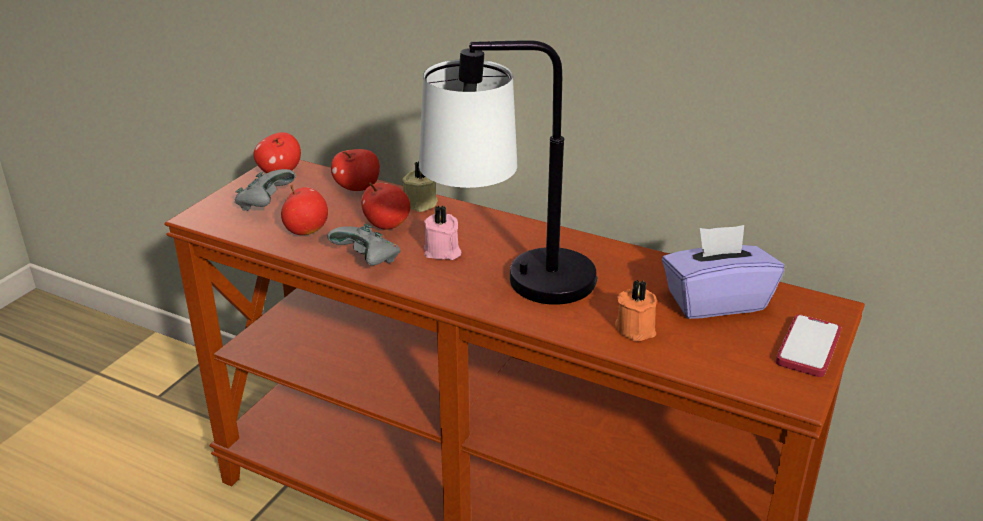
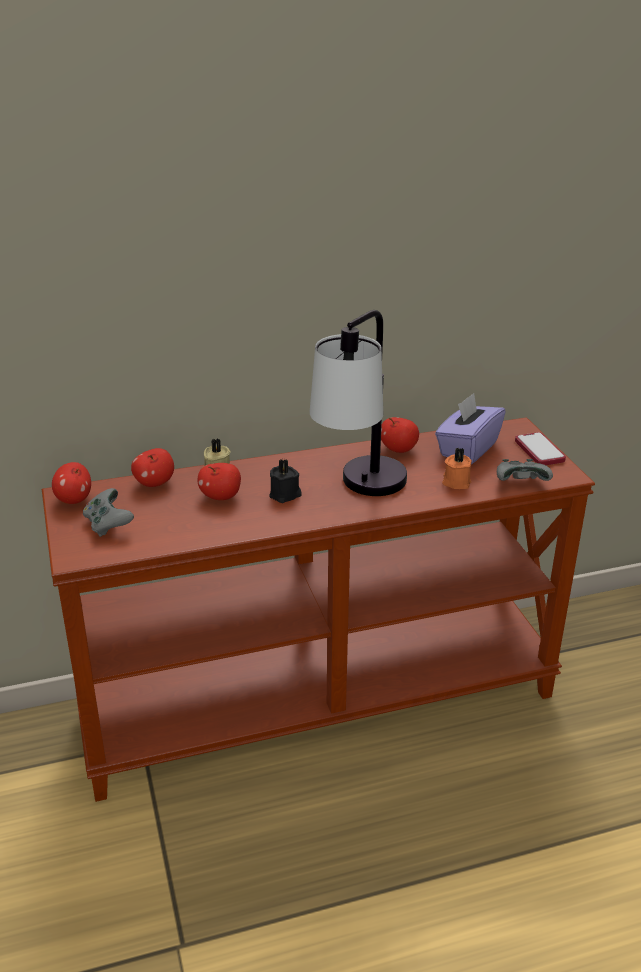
camera: 45 degrees left, 0 degrees up
(306, 231) = (174, 526): apple -> apple (398, 449)
(368, 261) = (251, 523): grey game controller -> grey game controller (521, 483)
(442, 252) = (285, 495): pink candle -> black candle

